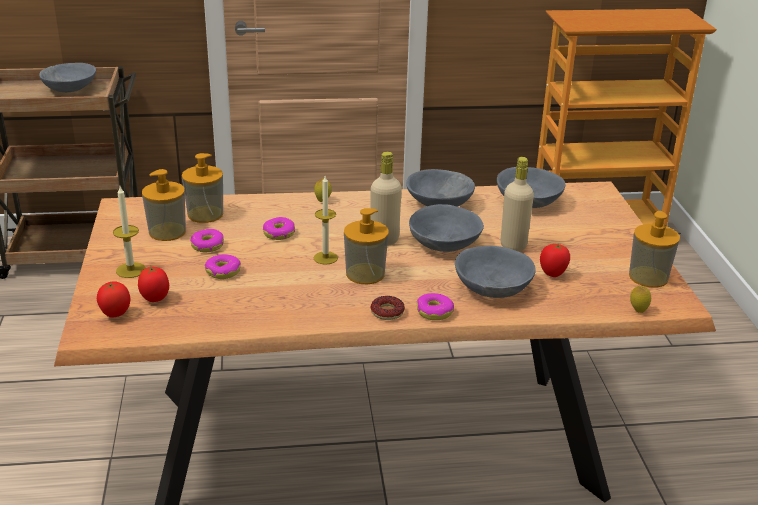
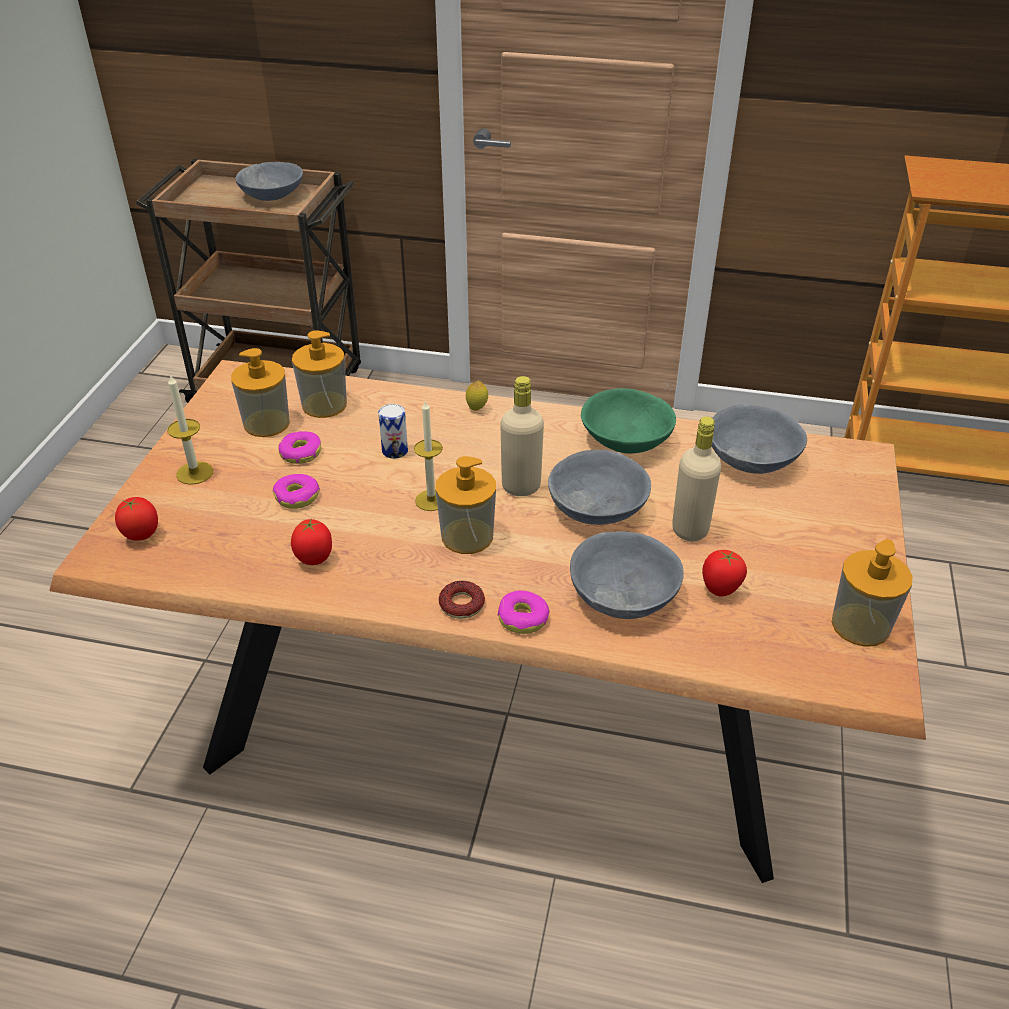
camera: 20 degrees right, 10 degrees up
(155, 299) = (198, 522): tomato -> tomato (315, 559)
(279, 233) = (395, 451): donut -> can
(438, 203) = (624, 439): grey bowl -> green bowl
(638, 310) = (813, 681): lemon -> none

